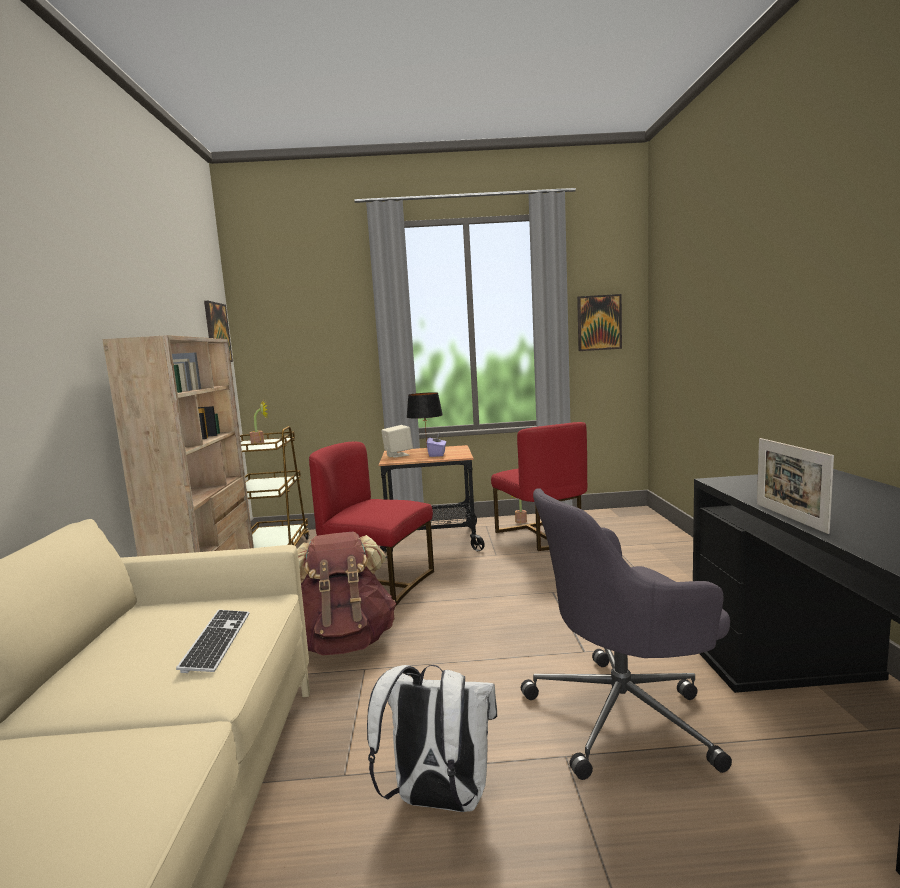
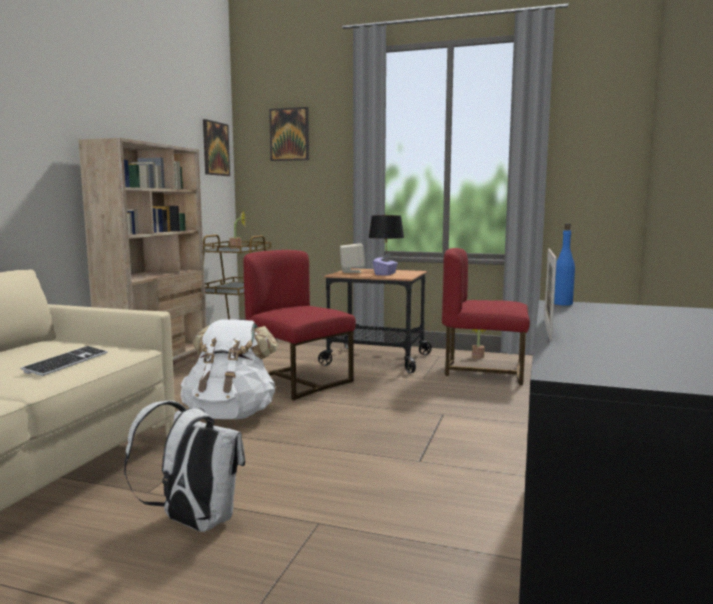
camera: 20 degrees right, 0 degrees up
(344, 642) = (231, 415): brown backpack -> white backpack
(541, 536) = (484, 371): red chair -> red chair turned 105 degrees clockwise
(599, 323) = (588, 152): picture -> picture (289, 134)
(624, 715) = (400, 510): grey office chair -> none
(724, 481) = (562, 304): none -> blue bottle

